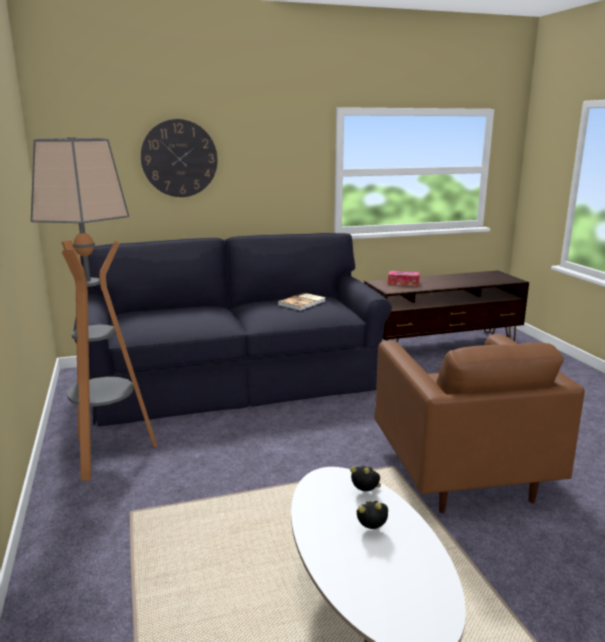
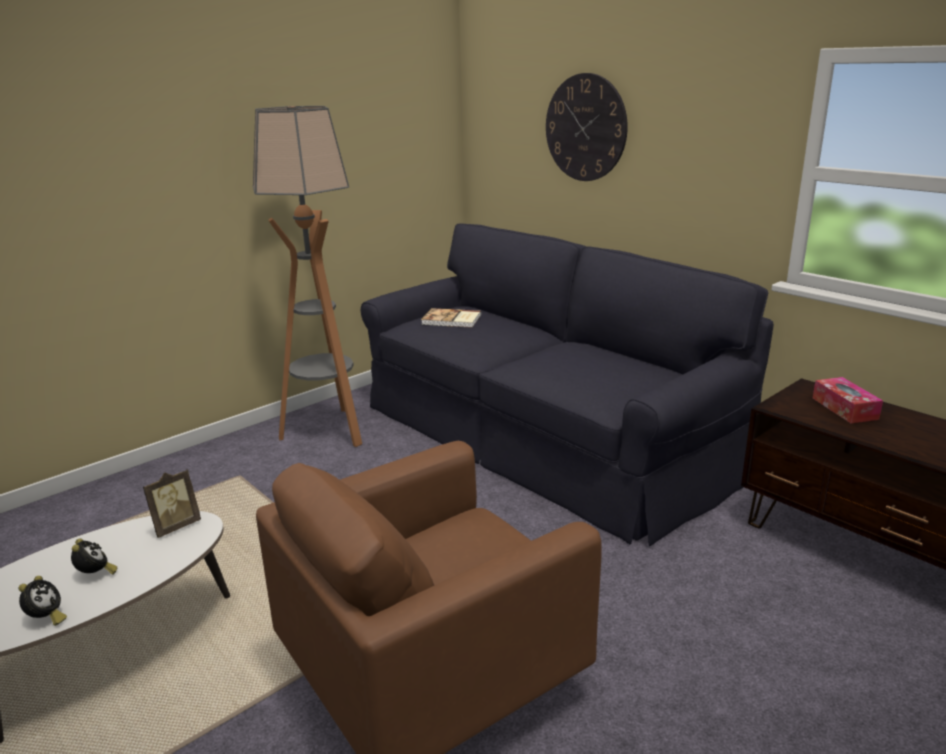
camera: 65 degrees right, 5 degrees up
(303, 303) = (606, 367): book -> book (451, 320)
(323, 487) = (175, 526): none -> picture frame
(366, 493) = (168, 555): alarm clock -> alarm clock (46, 619)

